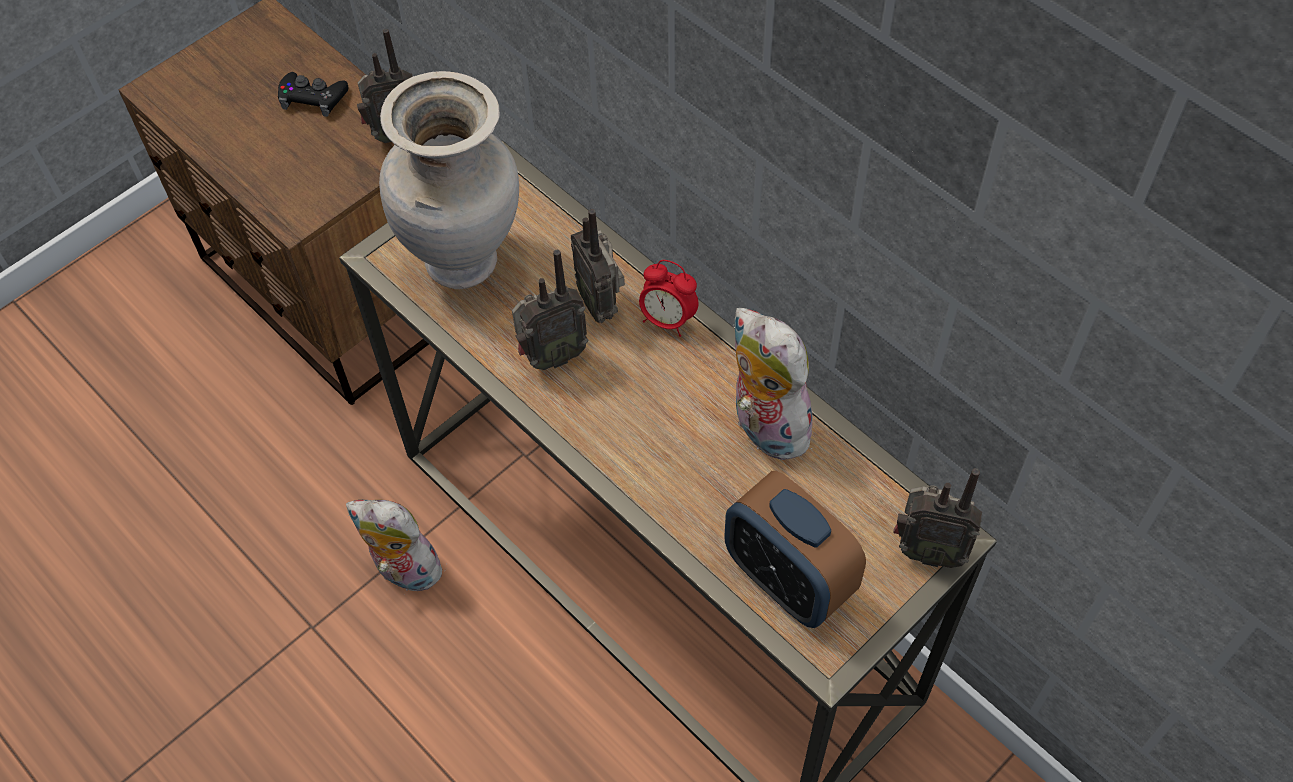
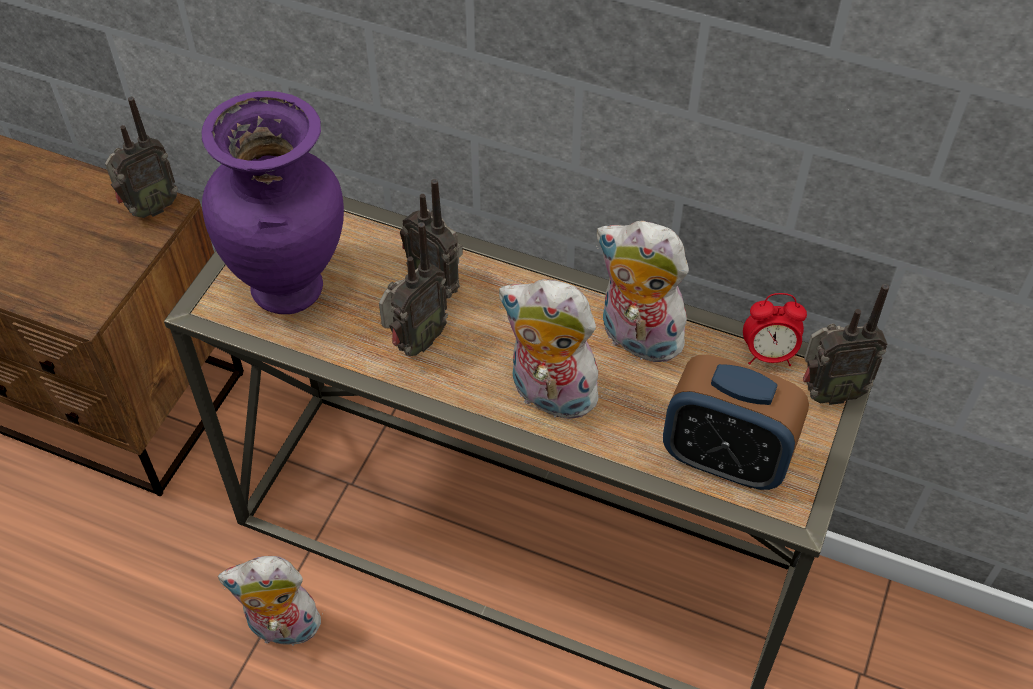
camera: 25 degrees left, 5 degrees down
(313, 98) = (49, 200): black game controller -> none
(465, 263) = (291, 288): beige vase -> purple vase
(650, 453) = (548, 395): none -> plush toy
(667, 320) = (505, 278): alarm clock -> alarm clock (768, 355)

